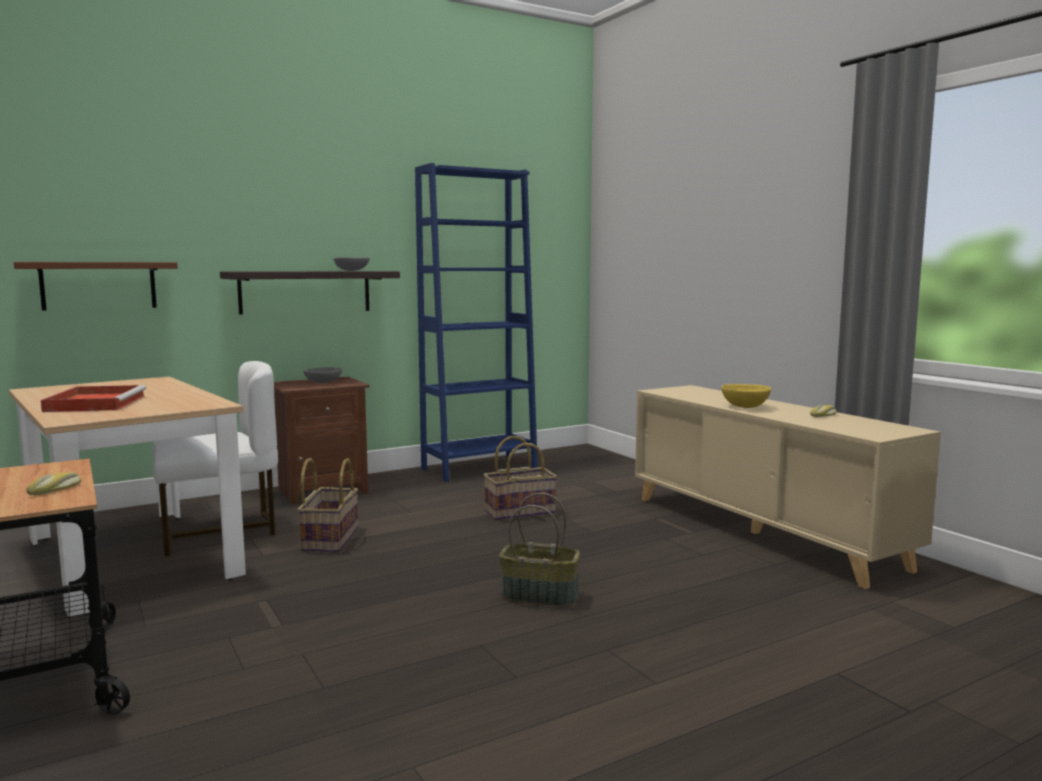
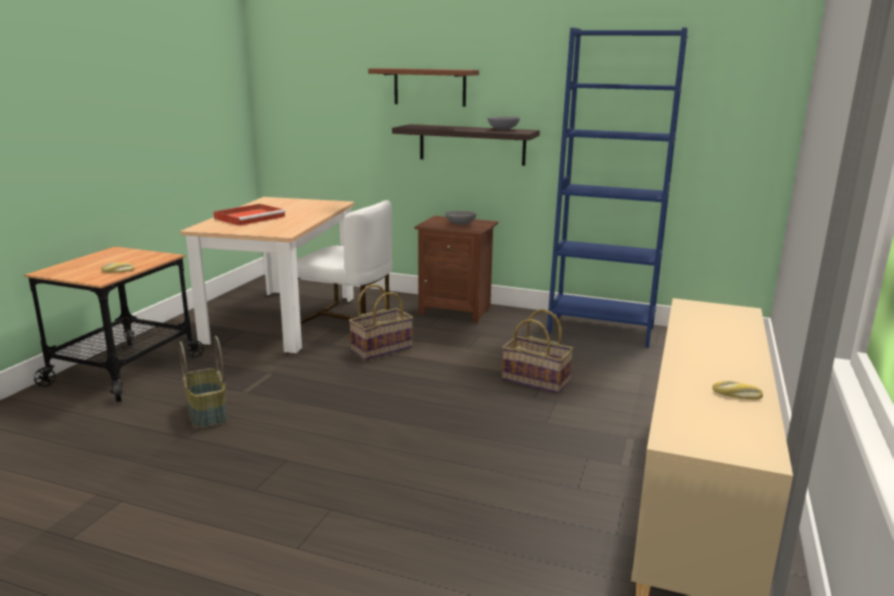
camera: 50 degrees right, 10 degrees up
(99, 285) = (334, 130): brown shelf -> brown shelf (429, 87)
(540, 595) = (389, 449): basket -> basket (208, 413)
(744, 407) = (694, 352): yellow bowl -> none

